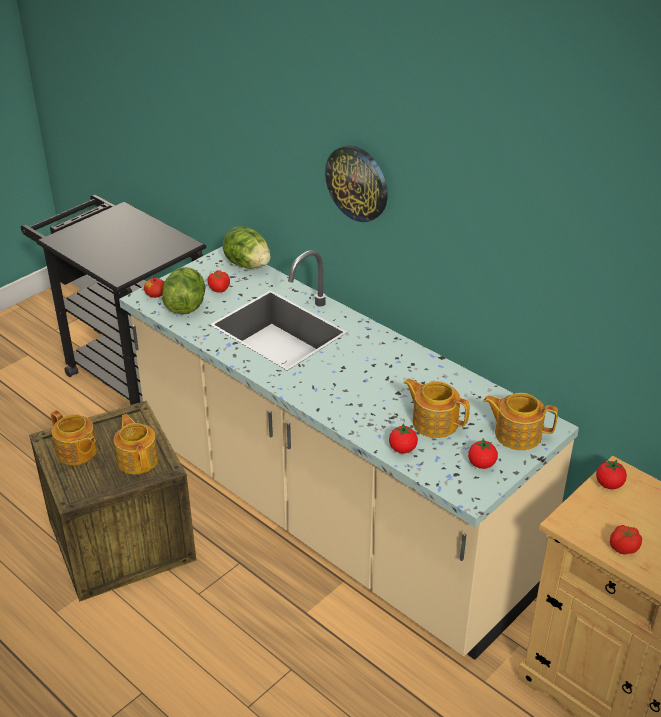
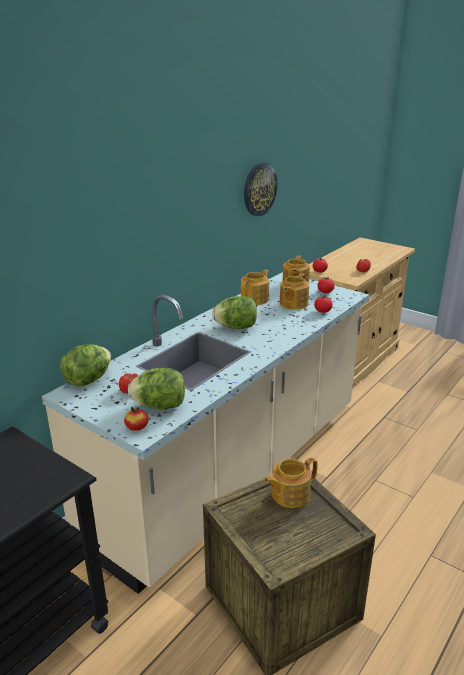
camera: 95 degrees left, 10 degrees down
(77, 452) = (290, 540): teapot -> teapot (255, 299)
(356, 362) = (236, 327): none -> lettuce
(357, 183) = (153, 224): wall clock -> wall clock (259, 189)

